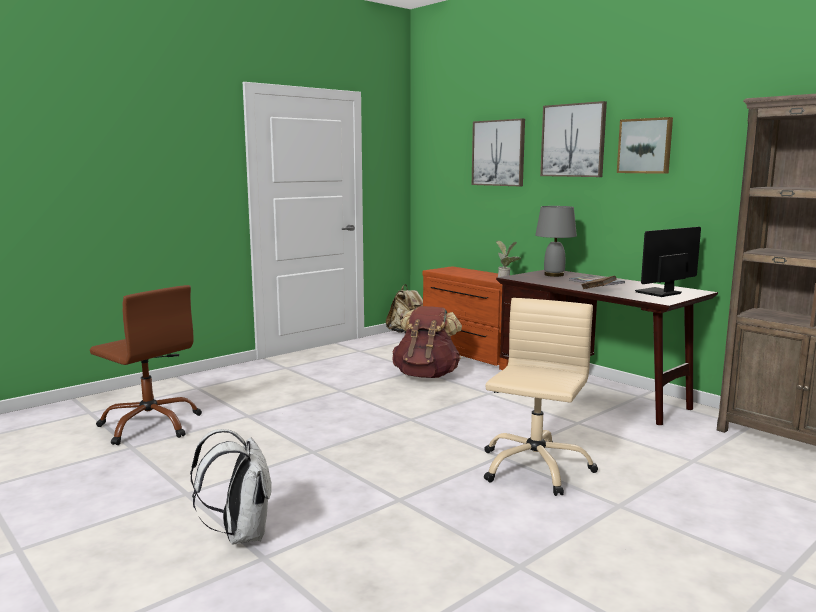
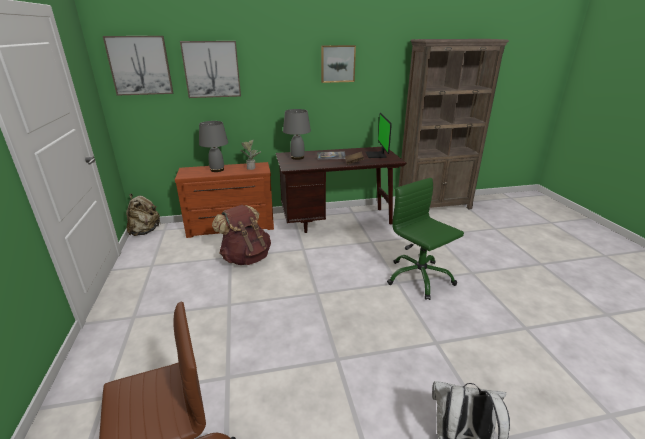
camera: 60 degrees left, 15 degrees up
(472, 273) = (217, 170): none -> grey table lamp
(534, 468) = (419, 278): beige office chair -> green office chair
(573, 140) = (283, 59): picture -> picture (140, 65)

